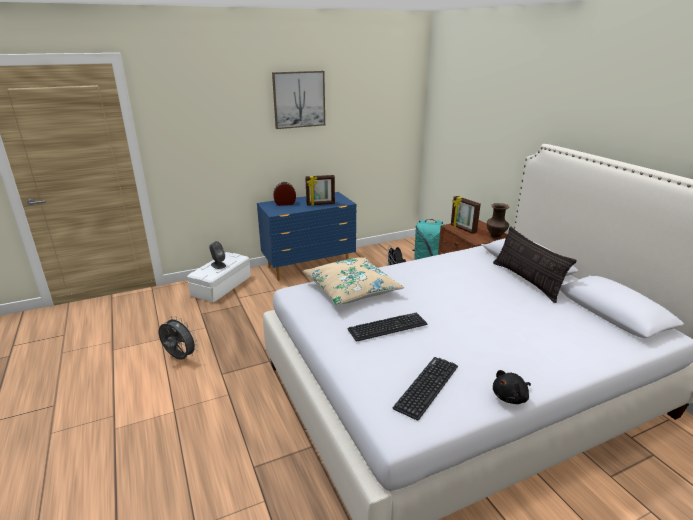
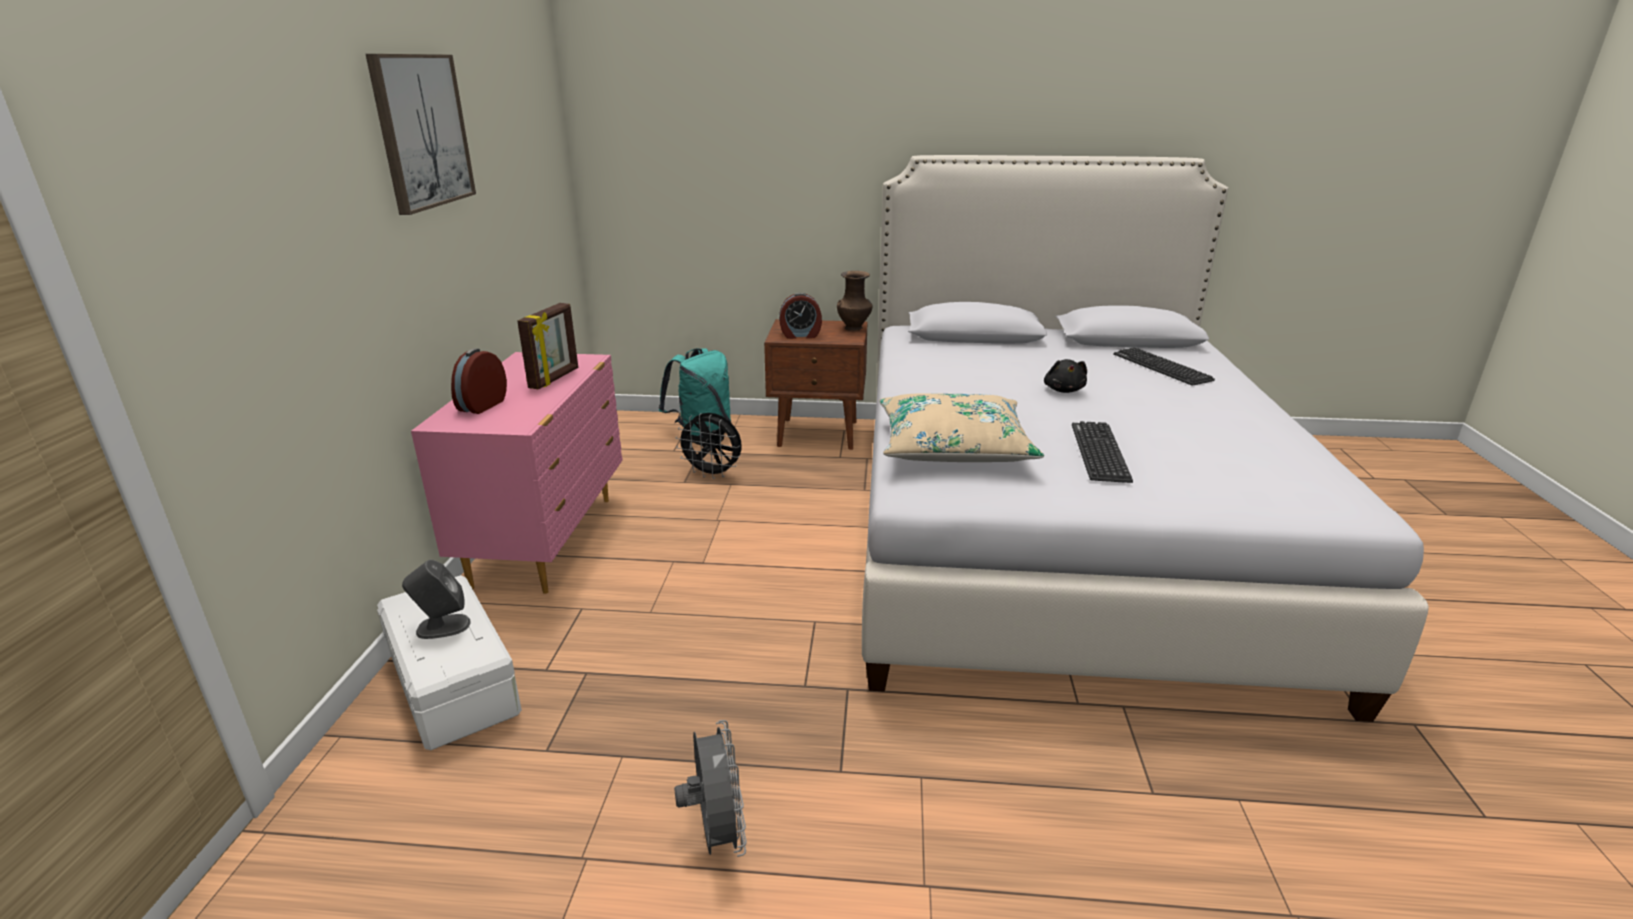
camera: 60 degrees left, 0 degrees up
(179, 358) = (716, 835): grey fan -> grey fan turned 105 degrees clockwise
(309, 267) = (548, 540): blue dresser -> pink dresser
(426, 387) = (1266, 470): keyboard -> keyboard (1161, 367)
(463, 229) = (800, 335): picture frame -> alarm clock
(511, 397) = (1295, 434): black plush toy -> black plush toy (1063, 390)
(526, 280) = (1022, 348): pillow -> none

